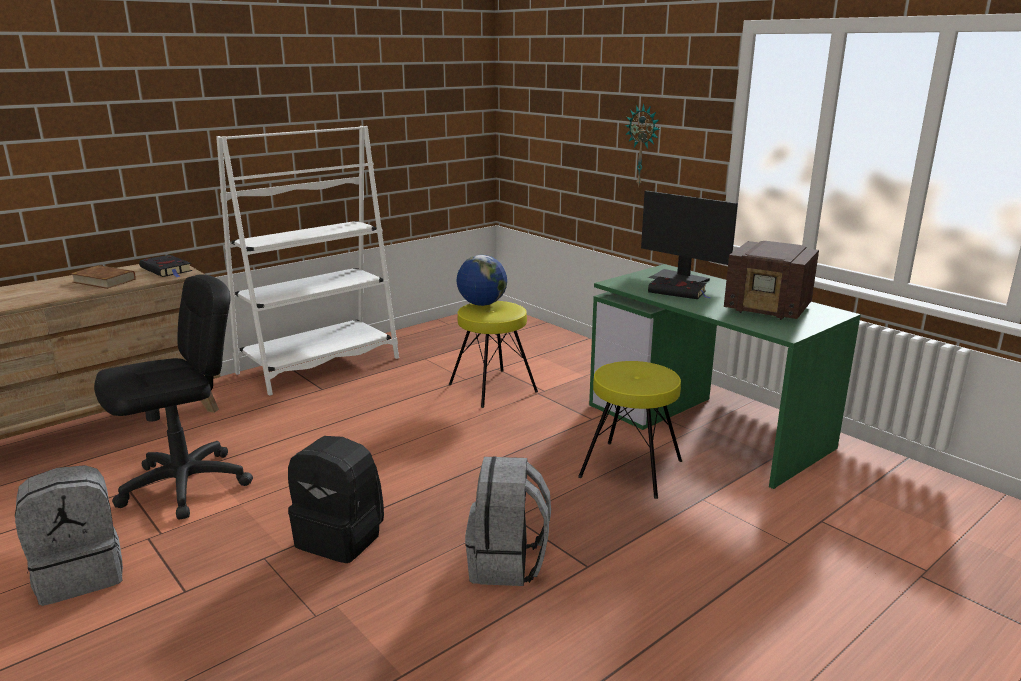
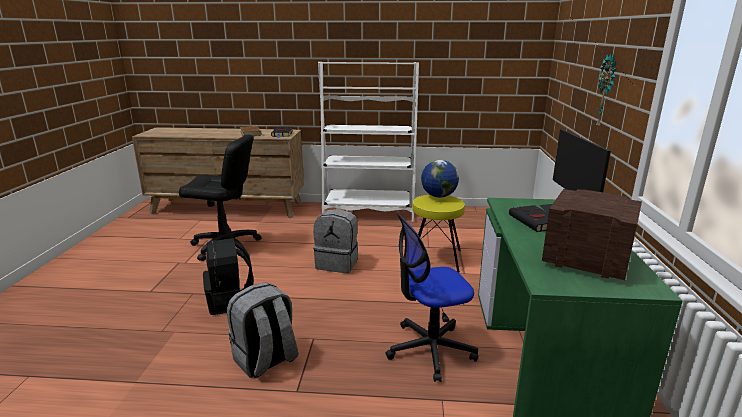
camera: 45 degrees right, 0 degrees up
(81, 574) = (141, 266): grey backpack -> grey backpack (337, 263)
(630, 469) = (430, 349): yellow stool -> office chair
(769, 309) = (584, 260): radio -> radio turned 135 degrees clockwise

